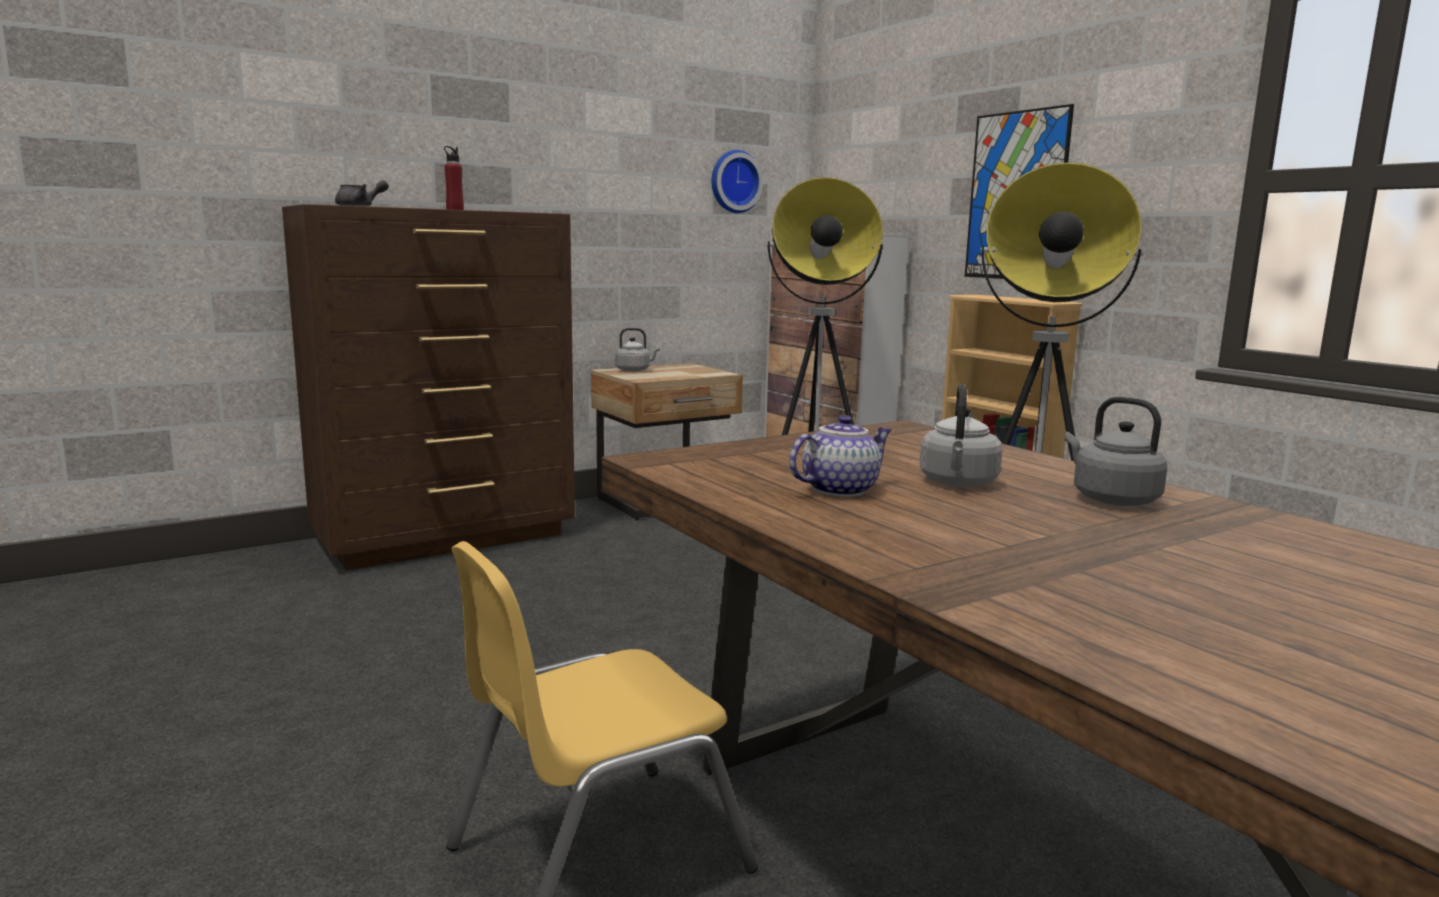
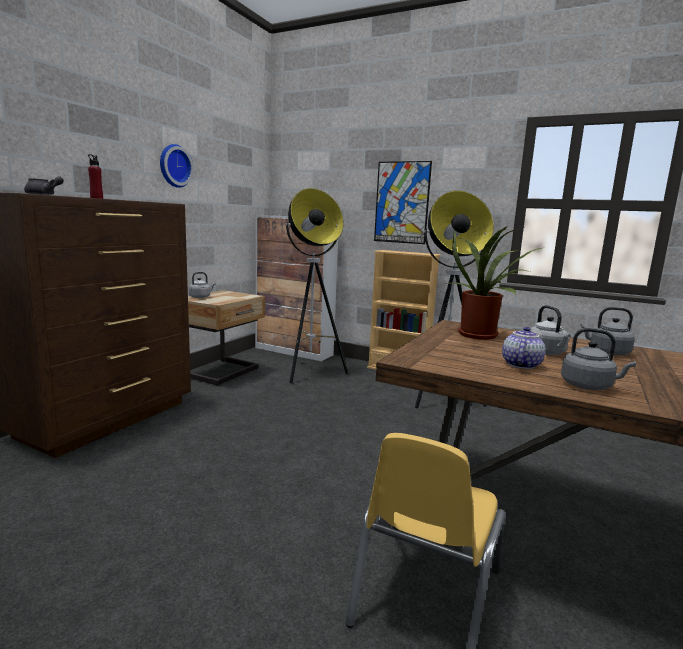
camera: 30 degrees left, 0 degrees up
(734, 182) = (237, 186): wall clock -> wall clock (174, 166)
(873, 531) = (589, 386): none -> grey kettle
(906, 446) = (481, 335): none -> potted plant

